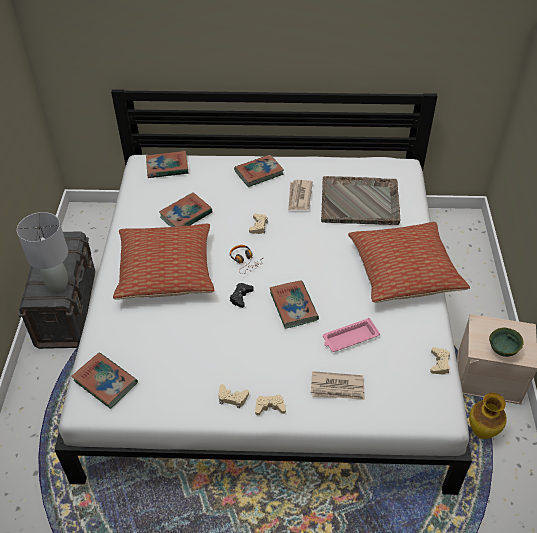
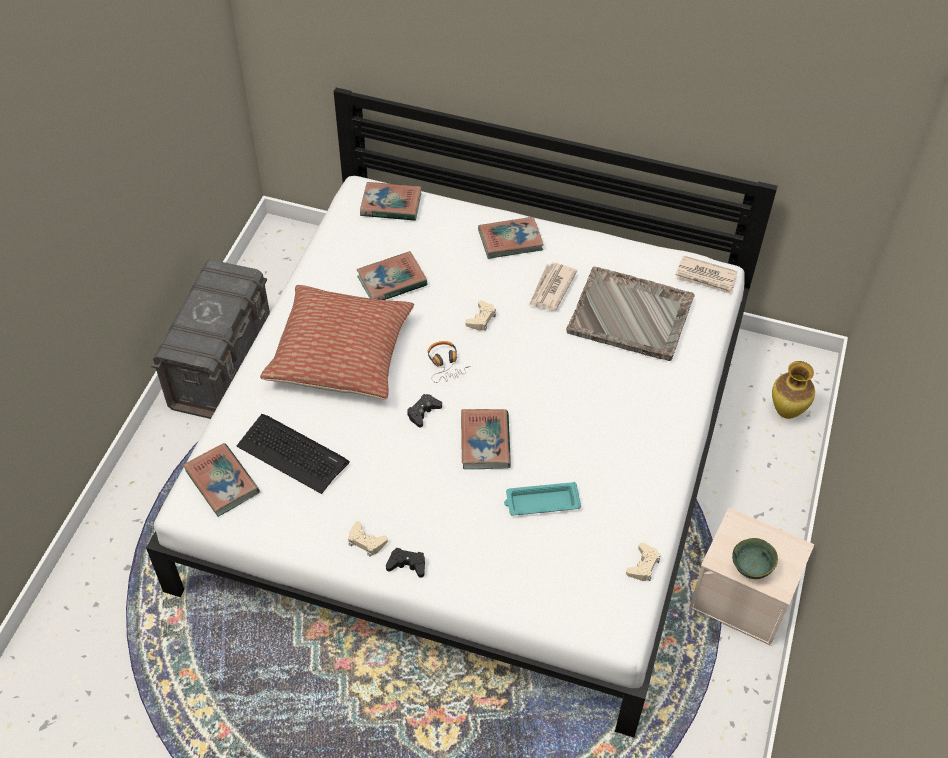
camera: 15 degrees right, 5 degrees up
(57, 284) = (207, 337): grey table lamp -> none
(154, 348) = (292, 453): none -> keyboard
(270, 407) = (407, 565): beige game controller -> black game controller
(337, 388) = (500, 563): newspaper -> newspaper (706, 277)
(349, 338) = (541, 502): pink tray -> turquoise tray
(404, 271) = (650, 429): pillow -> none
(482, 432) = (701, 668): vase -> vase (787, 412)

